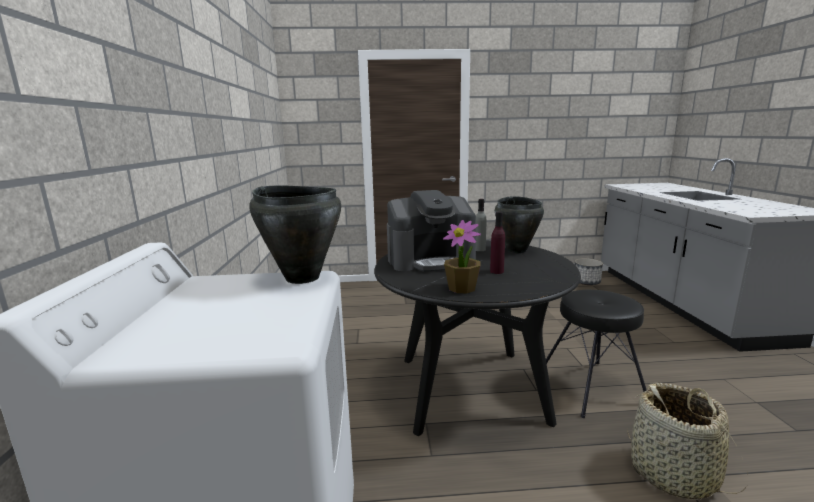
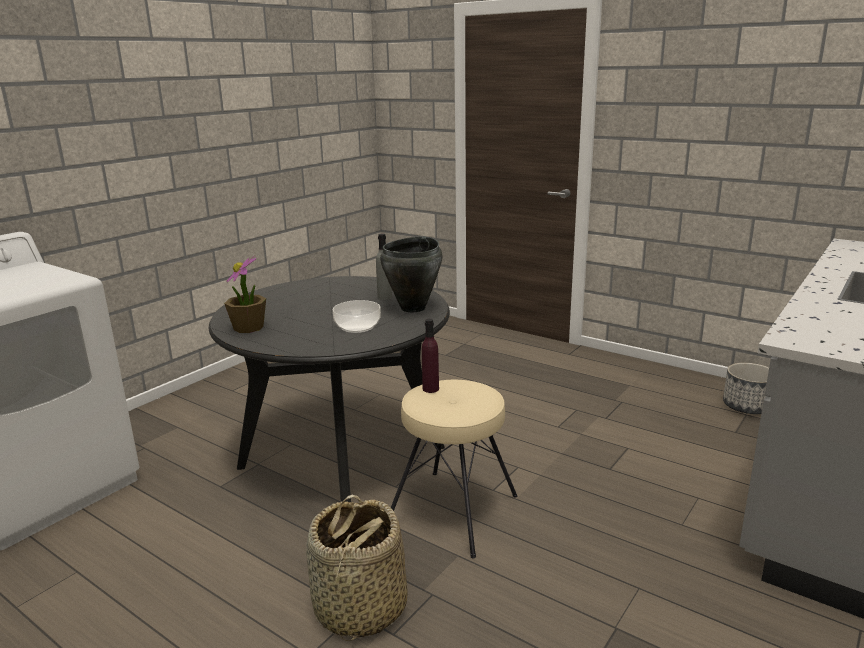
camera: 40 degrees right, 5 degrees up
(302, 278) = (65, 278): black cooking pot -> none
(431, 260) = (311, 295): coffee machine -> none
(496, 271) = (321, 323): purple bottle -> purple bottle (430, 389)
(524, 267) = (357, 326): none -> bowl
(591, 387) = (453, 511): black stool -> beige stool

